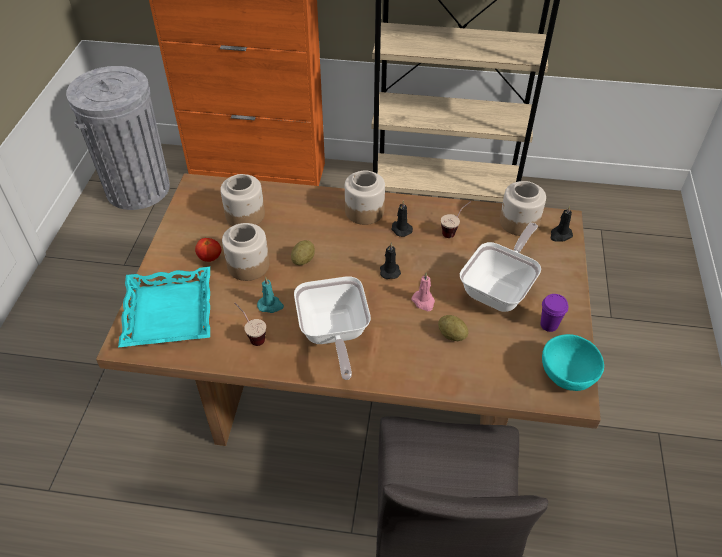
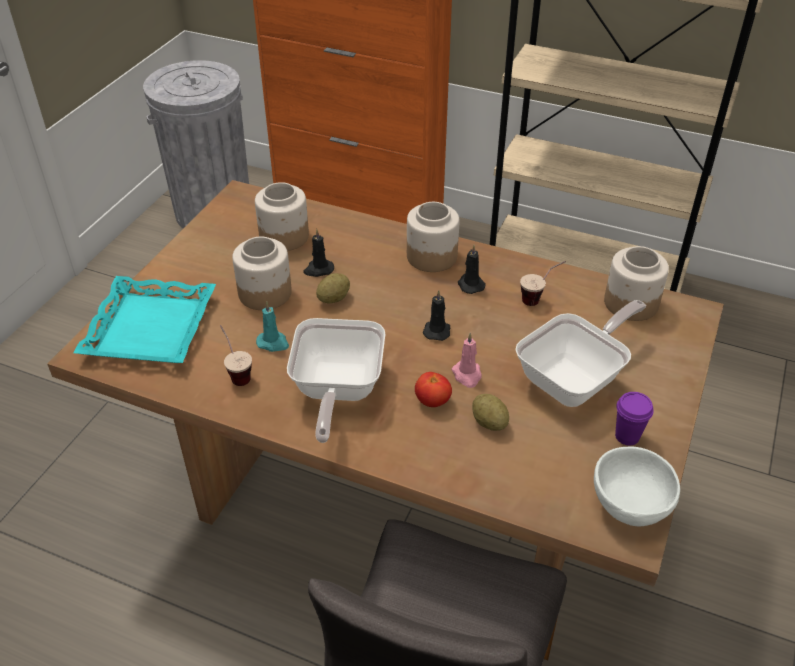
camera: 15 degrees right, 5 degrees down
(210, 258) = (223, 276): tomato -> tomato (432, 401)
(560, 235) = (683, 328): black candle -> black candle (318, 270)
(566, 377) = (628, 507): turquoise bowl -> white bowl

